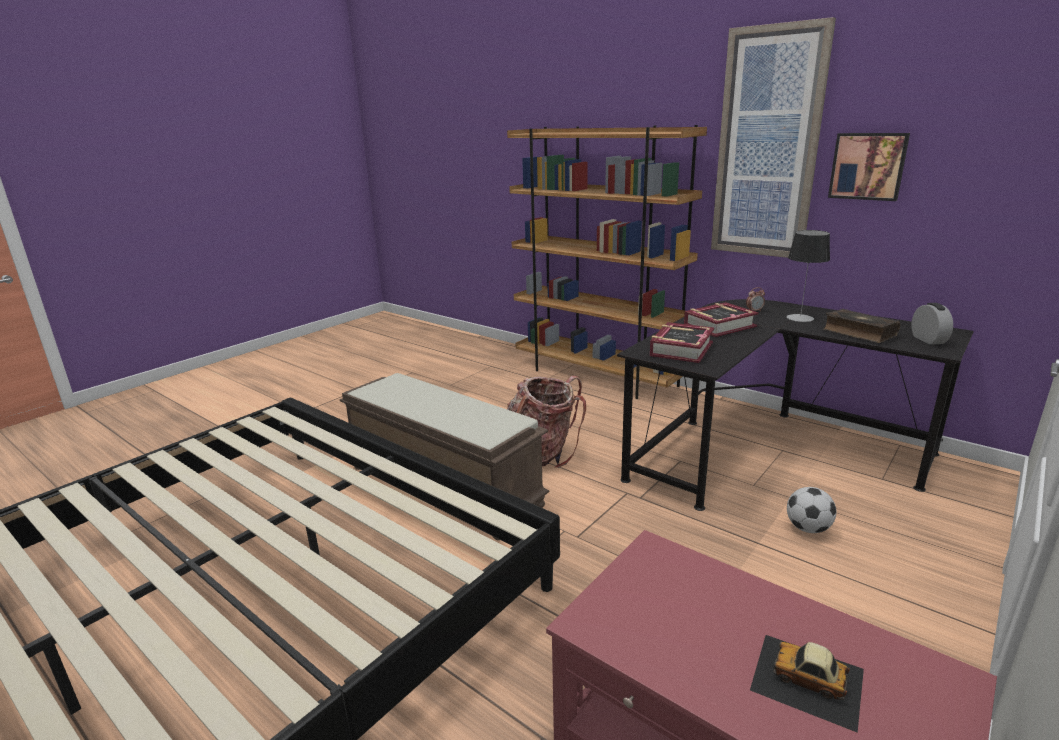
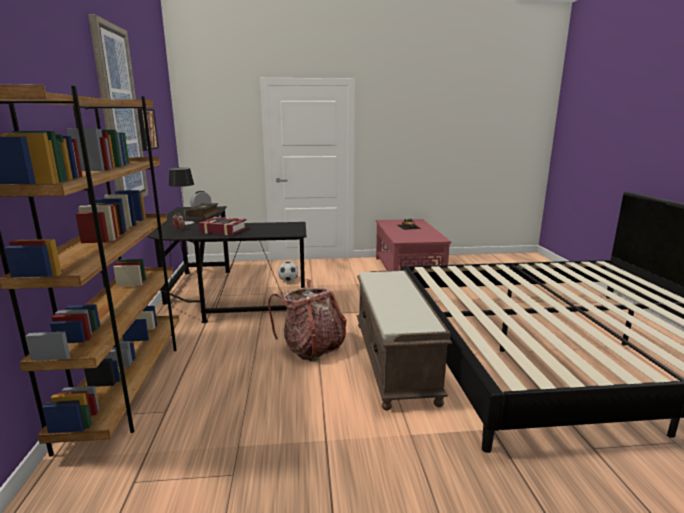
camera: 135 degrees left, 5 degrees down
(681, 349) = (278, 229): book -> none

